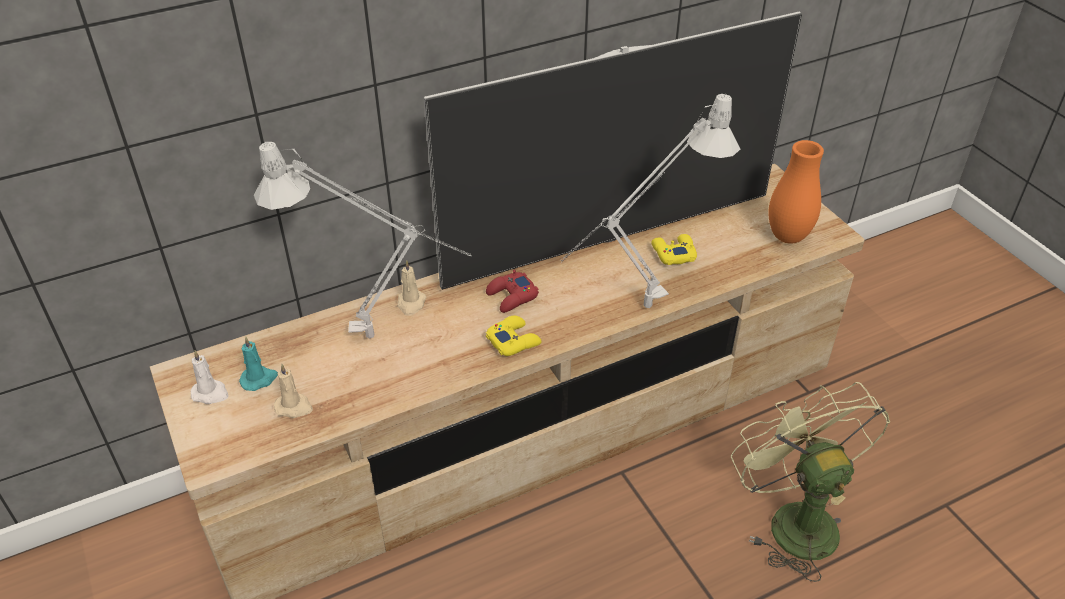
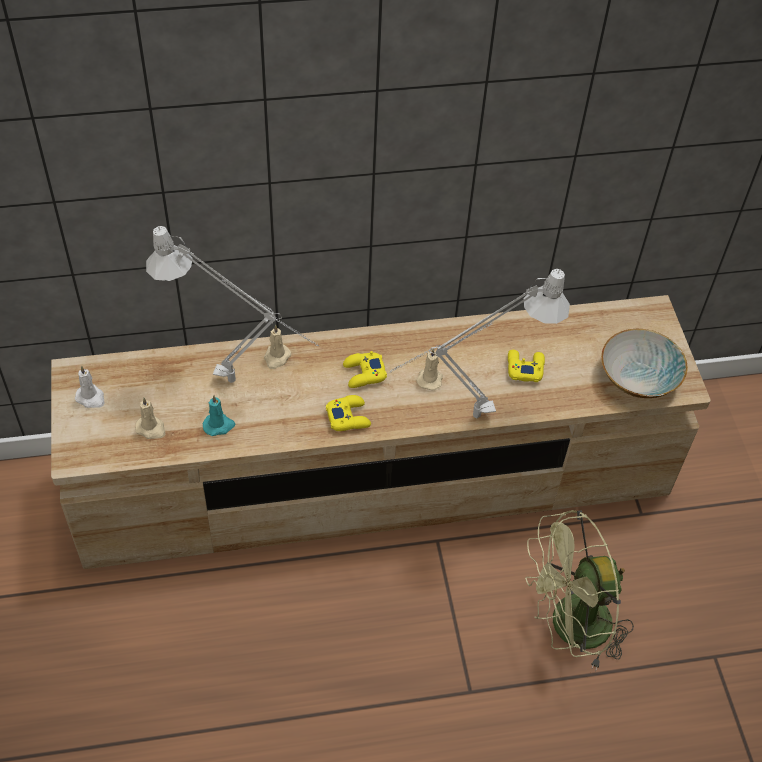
camera: 15 degrees right, 10 degrees up
(259, 379) = (132, 395): turquoise candle -> turquoise candle (219, 425)
(512, 296) = (364, 374): red game controller -> yellow game controller
(583, 285) = (430, 378): none -> beige candle
(610, 239) = (474, 338): television -> none
(788, 237) = (638, 378): orange vase -> bowl
(793, 519) = (569, 628): green fan -> green fan turned 105 degrees counterclockwise

